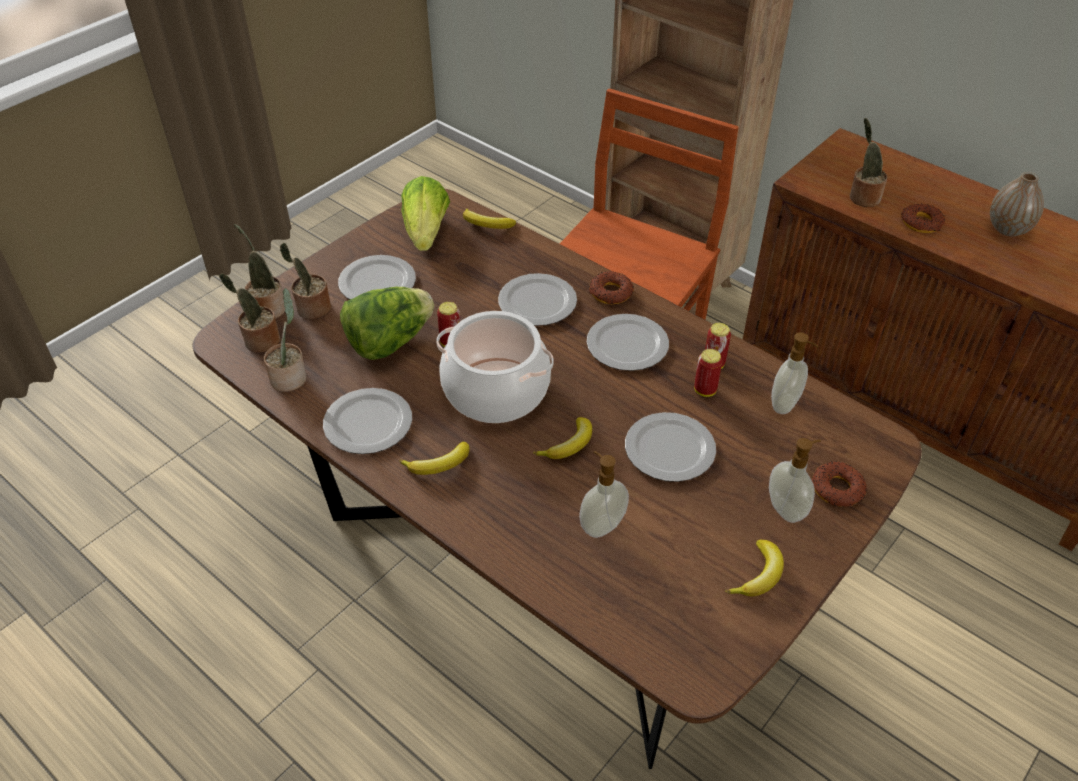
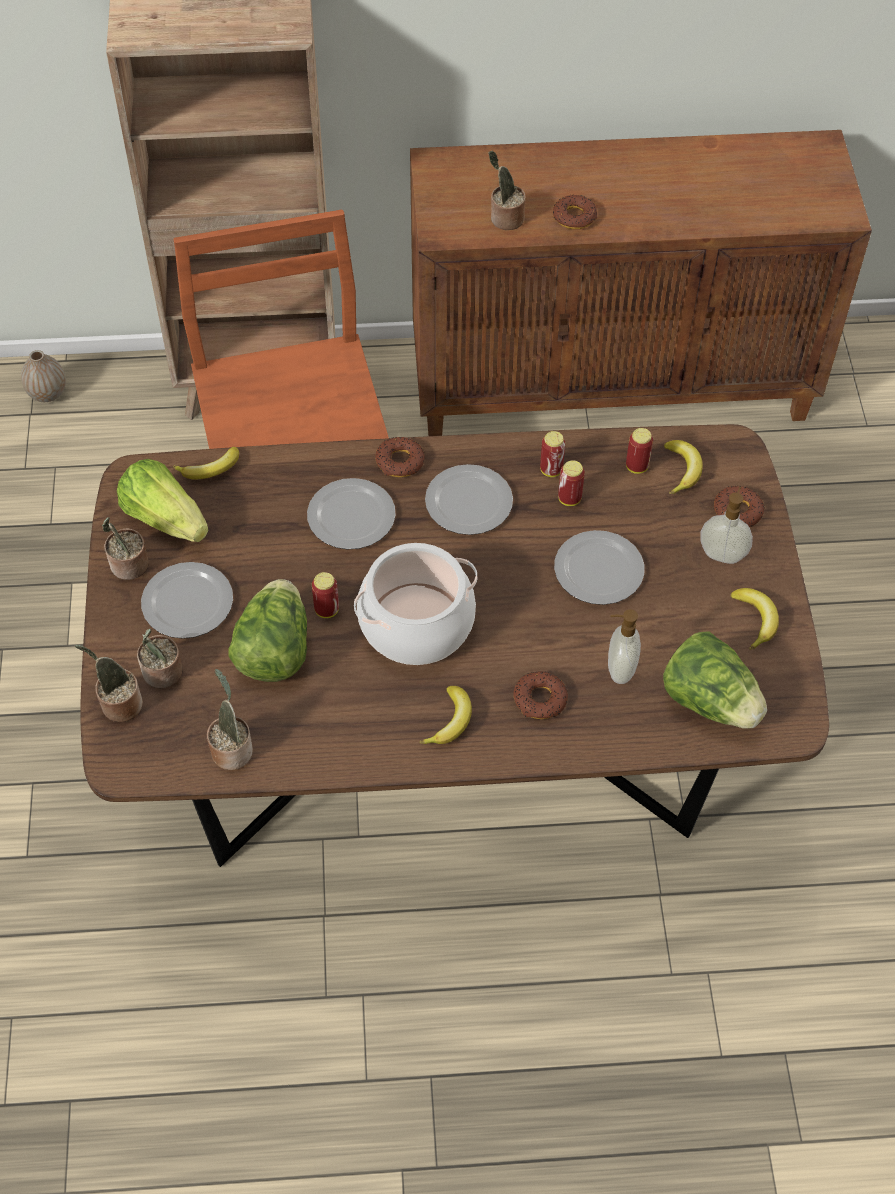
camera: 45 degrees left, 10 degrees up
(259, 342) = (158, 740): potted plant -> potted plant (128, 566)
(369, 423) = (352, 732): plate -> none
(517, 499) = (540, 699): none -> donut
(569, 445) = (525, 625): banana -> banana (682, 470)
(646, 603) = (710, 701): none -> lettuce
(785, 404) = (636, 466): soap dispenser -> can
(1008, 229) = (641, 180): vase -> vase (47, 393)

